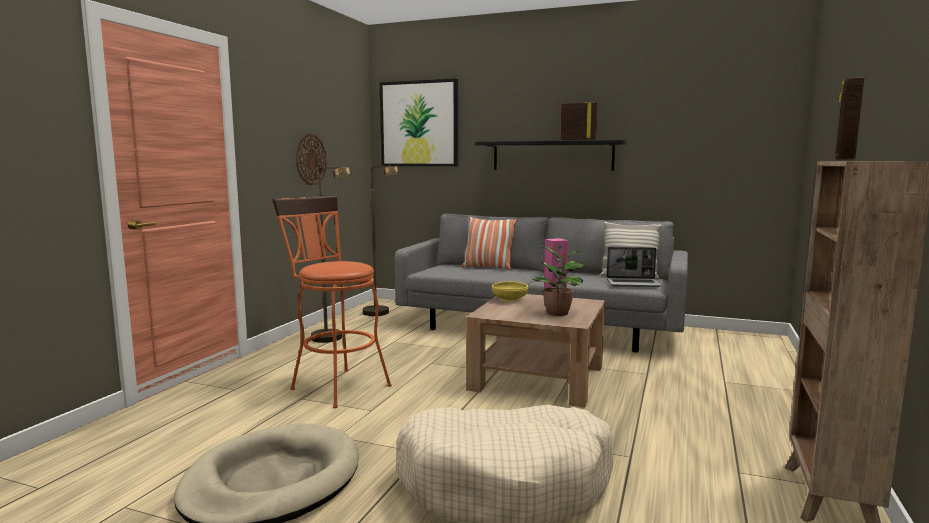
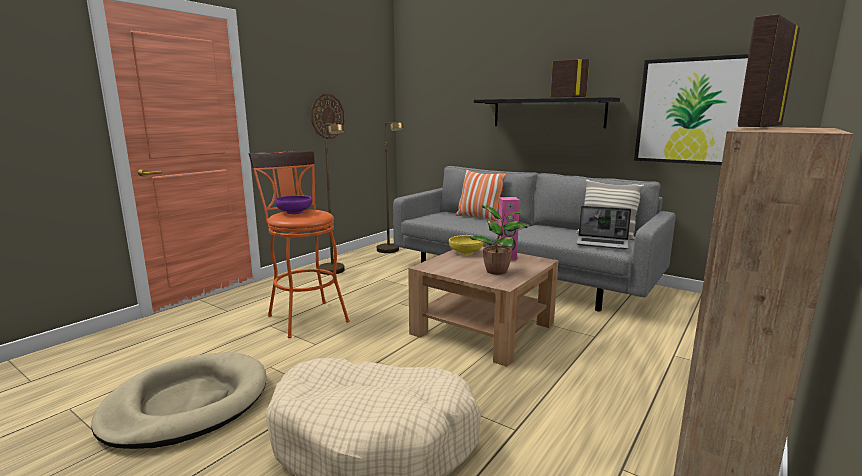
camera: 15 degrees right, 5 degrees up
(329, 264) = (294, 212): none -> purple bowl
(419, 124) = (433, 83): picture -> picture (694, 111)

